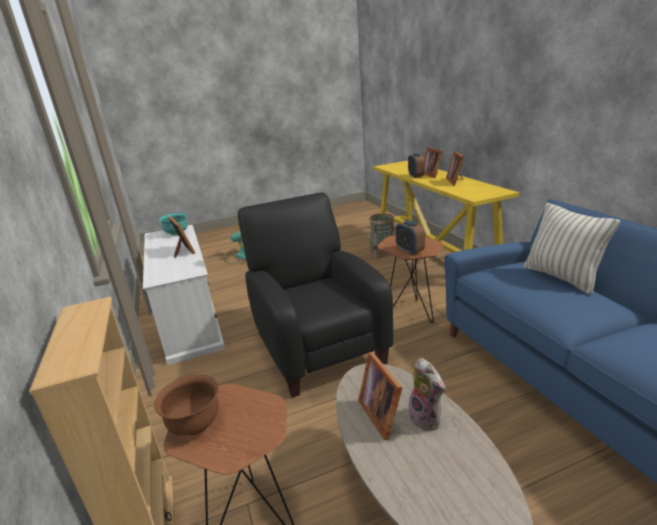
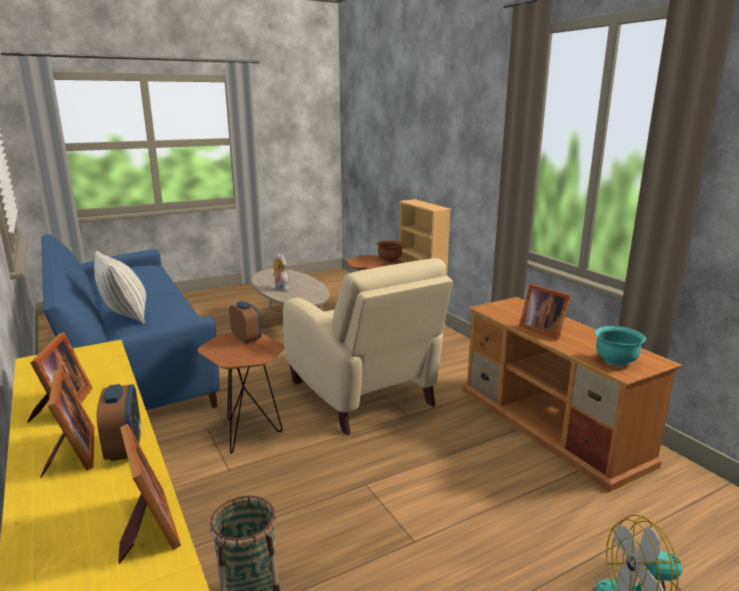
camera: 170 degrees right, 5 degrees down
(189, 317) = (551, 425): white tv stand -> brown tv stand
(317, 345) = (363, 395): black armchair -> beige armchair
(382, 413) = (303, 290): picture frame -> picture frame (147, 528)

